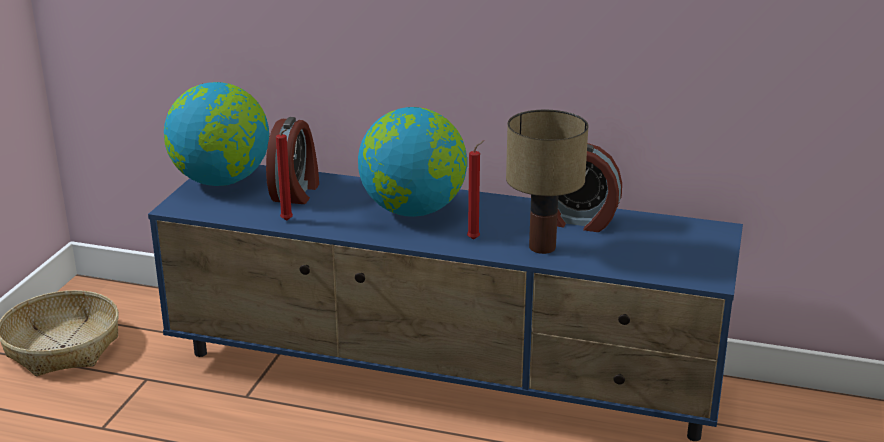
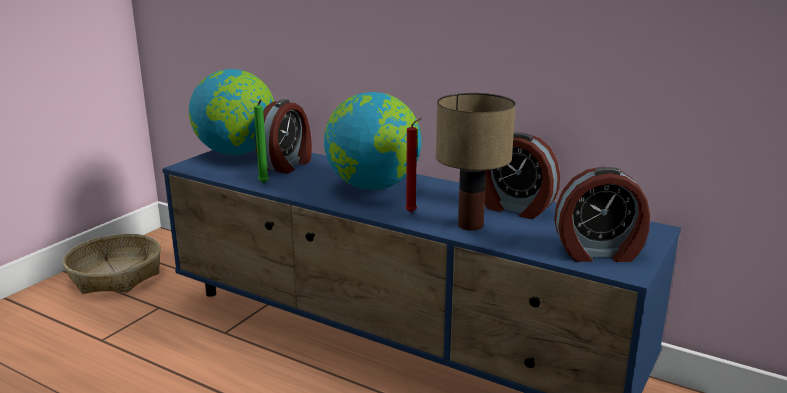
camera: 15 degrees right, 5 degrees down
(288, 221) = (264, 183): red candle -> green candle
(678, 263) = (598, 253): none -> alarm clock

